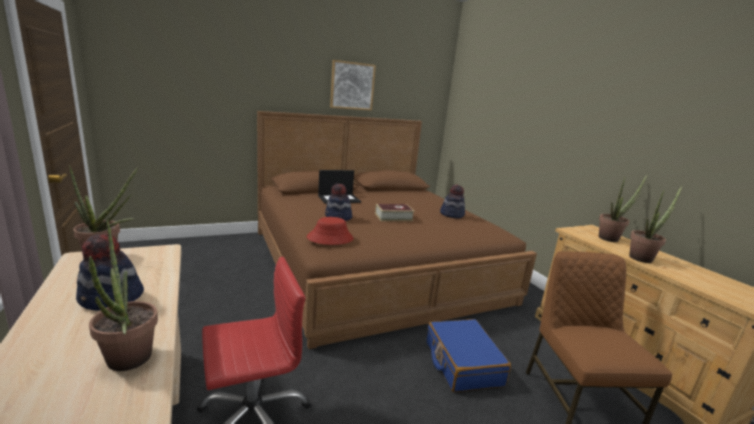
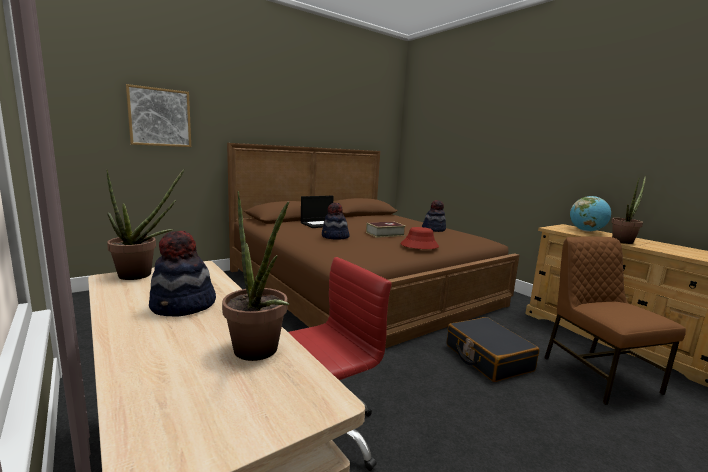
camera: 10 degrees left, 5 degrees down
(330, 238) = (342, 252): red hat -> red hat (419, 245)
(352, 86) = (316, 117): picture -> picture (160, 117)
(462, 363) = (487, 358): blue suitcase -> black suitcase
(611, 238) = (586, 231): potted plant -> globe

